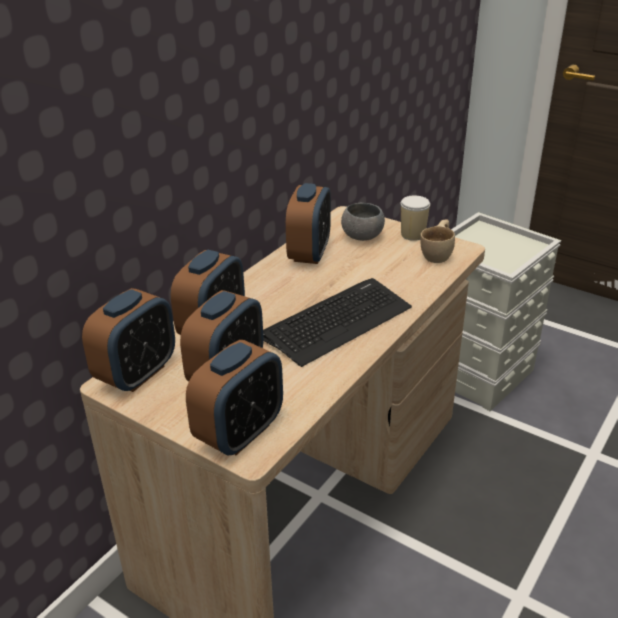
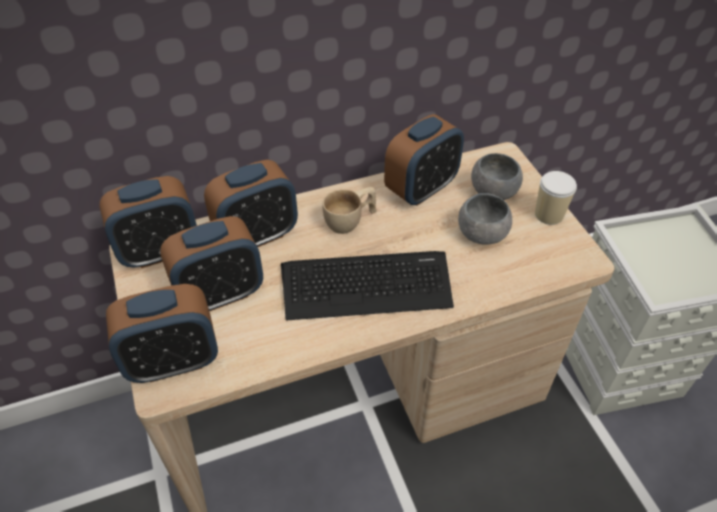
camera: 35 degrees right, 15 degrees up
(382, 261) = (482, 234): none -> grey bowl
(438, 254) = (551, 254): beige cup -> beige cup (350, 221)

